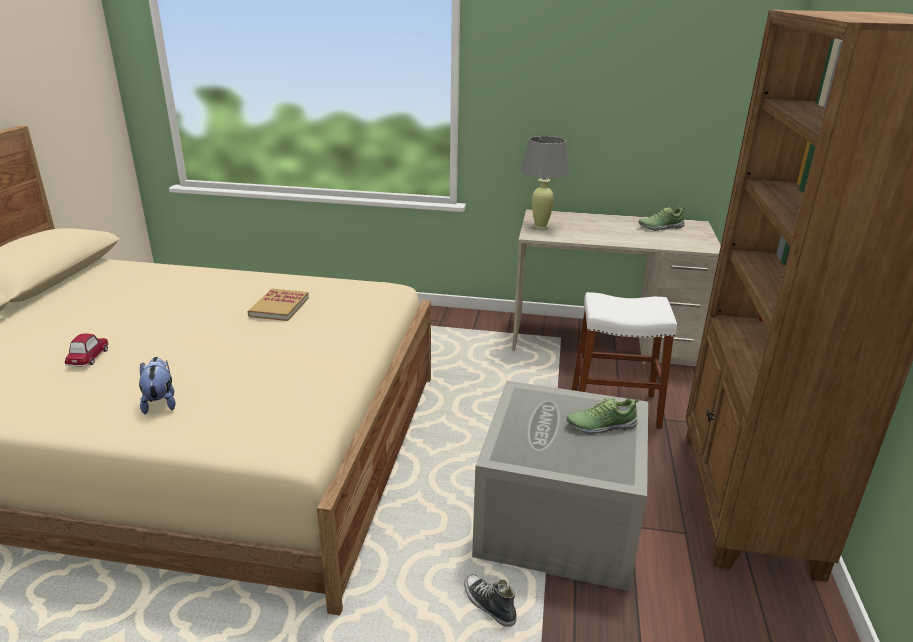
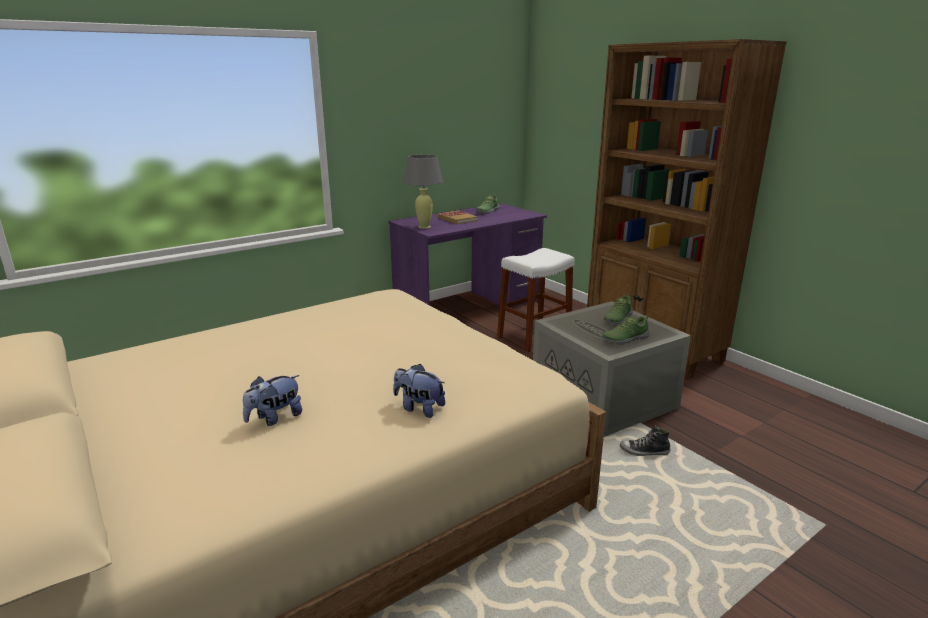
camera: 45 degrees left, 5 degrees down
(88, 357) = (275, 418): toy car -> plush toy
(279, 307) = (344, 328): book -> book (457, 219)
(551, 452) = (625, 339): none -> shoe
(603, 341) = (468, 306): beige desk -> purple desk

